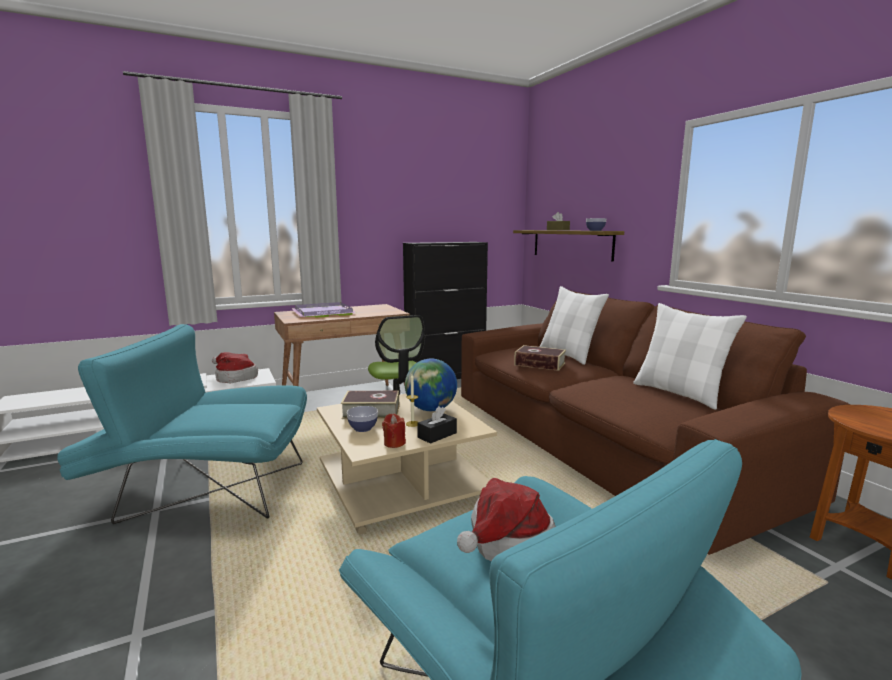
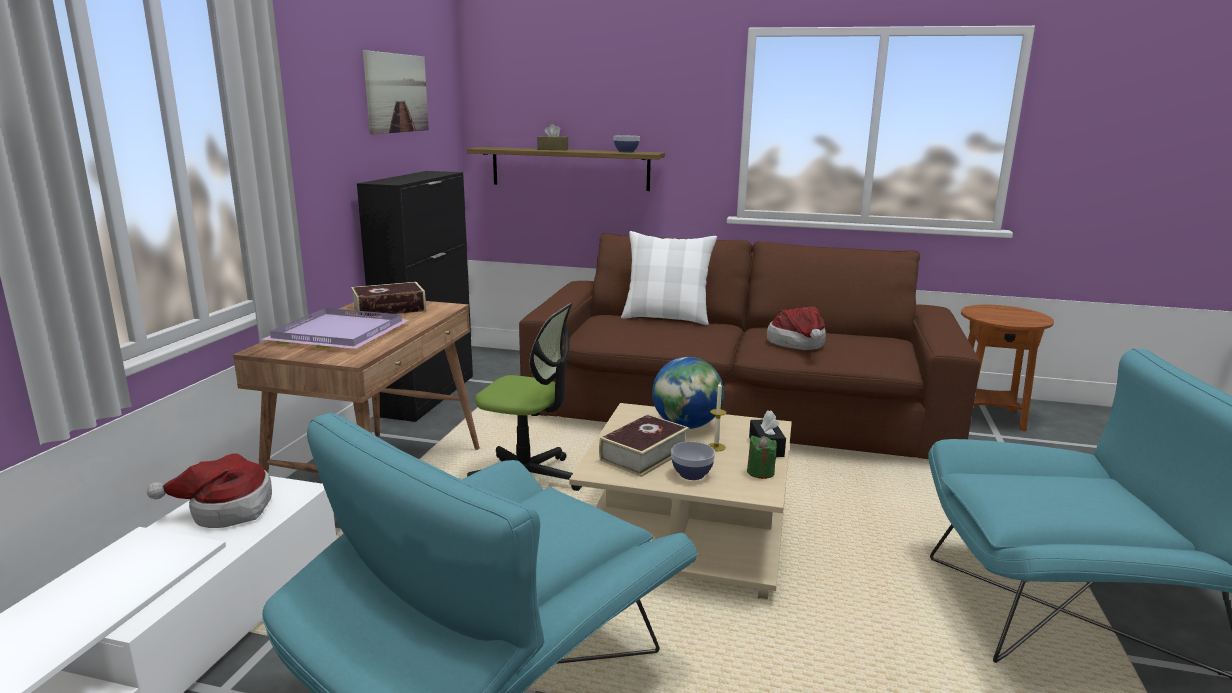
camera: 50 degrees left, 5 degrees up
(394, 443) = (760, 472): red candle -> green candle
(452, 194) = (396, 93): none -> picture
(506, 543) = (1048, 490): hat -> hat (798, 344)
(540, 364) = (679, 336): book -> book (389, 309)
(679, 393) = (838, 332): white pillow -> none

